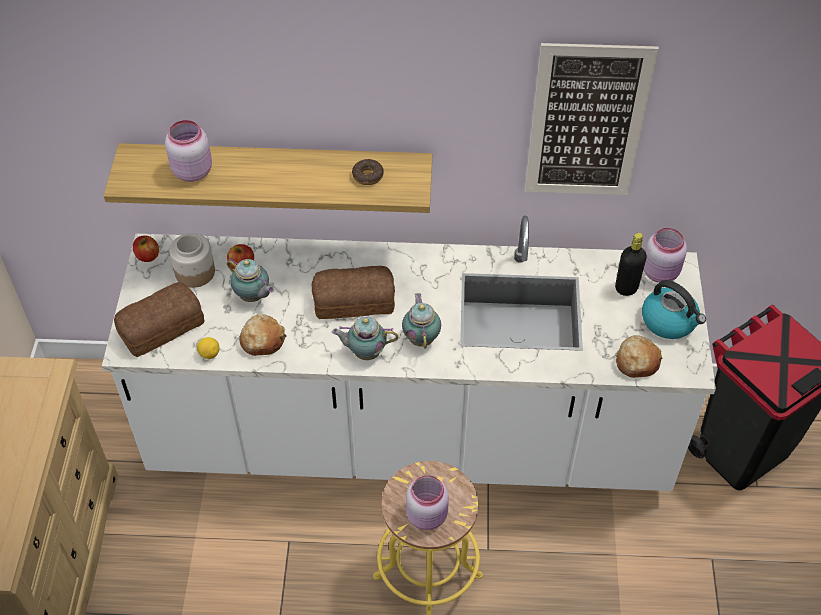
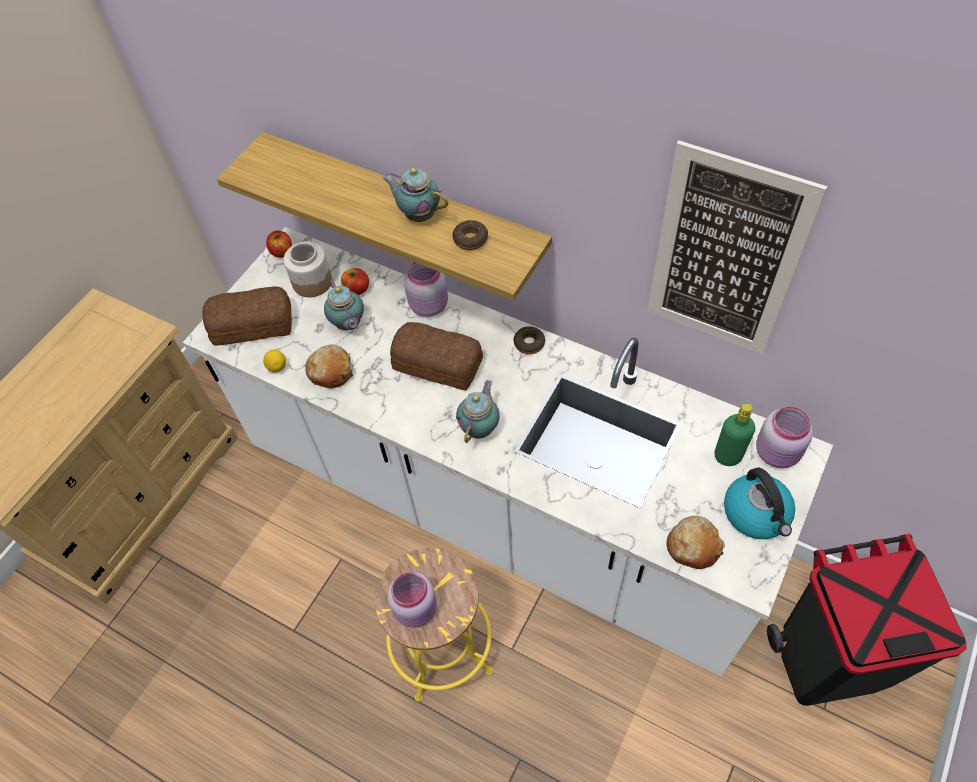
camera: 30 degrees right, 5 degrees up
(192, 170) = (308, 179): pink jar -> pink jar (429, 304)
(365, 352) = (417, 421): teapot -> teapot (418, 215)
(422, 258) = (529, 343): none -> donut
(626, 288) = (727, 456): black bottle -> green bottle

